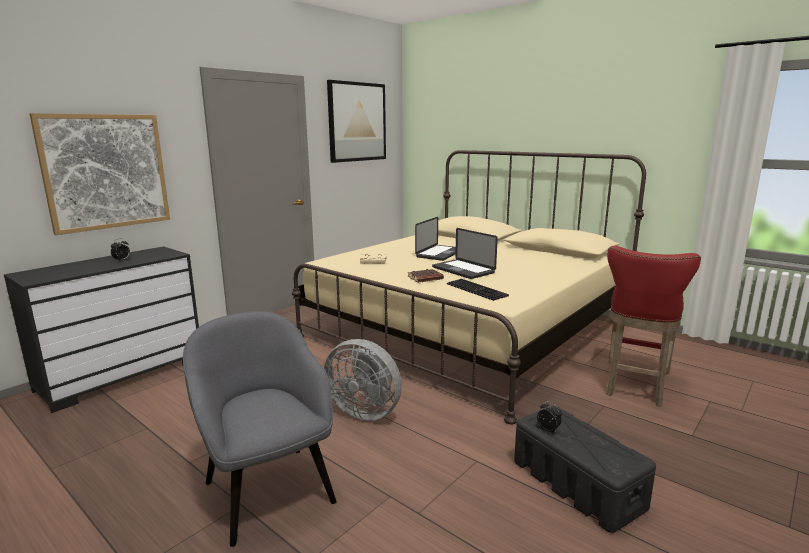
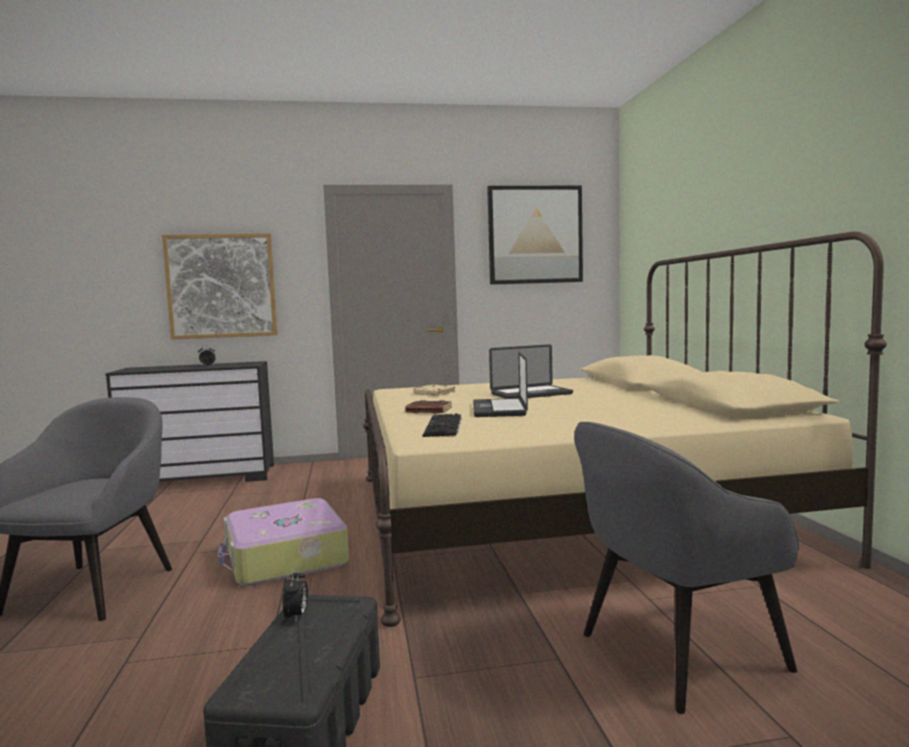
camera: 40 degrees right, 10 degrees down
(365, 411) = (285, 558): grey fan -> suitcase
(635, 385) = (679, 653): red stool -> grey armchair

